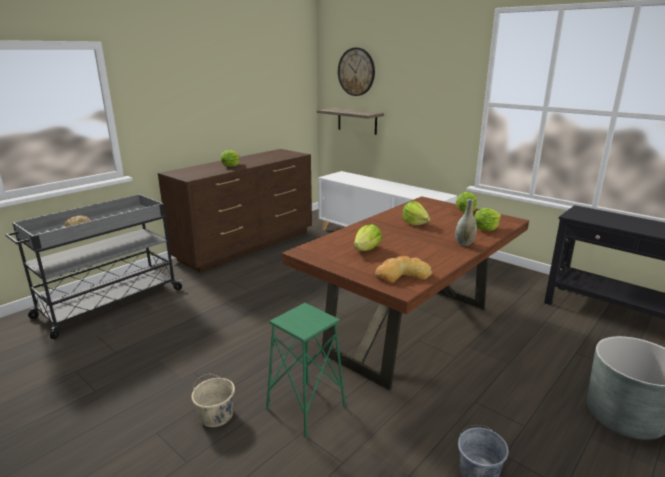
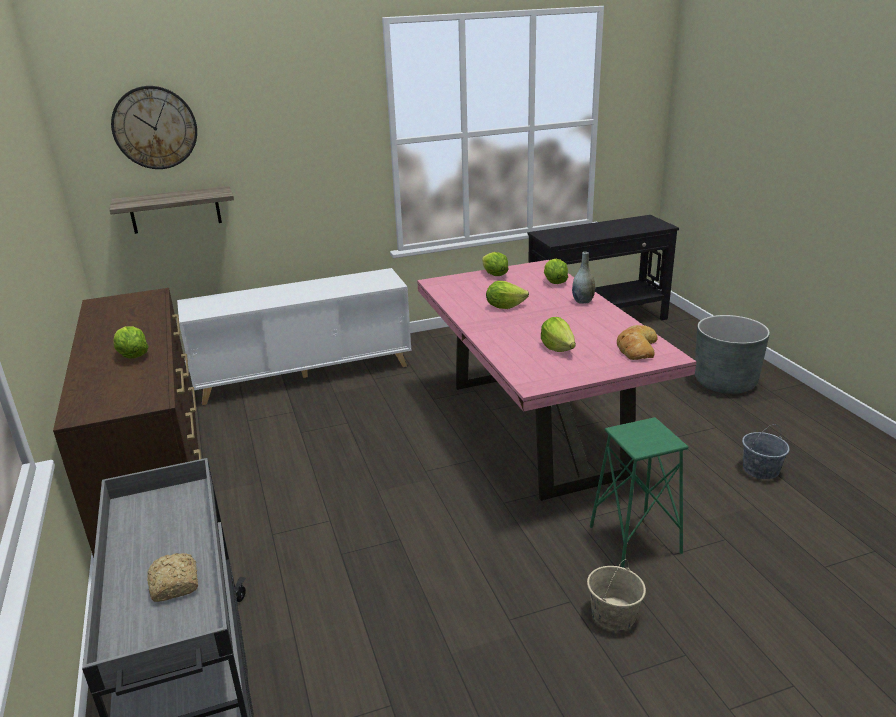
camera: 60 degrees left, 5 degrees up
(409, 330) = (537, 429): brown dining table -> pink dining table

